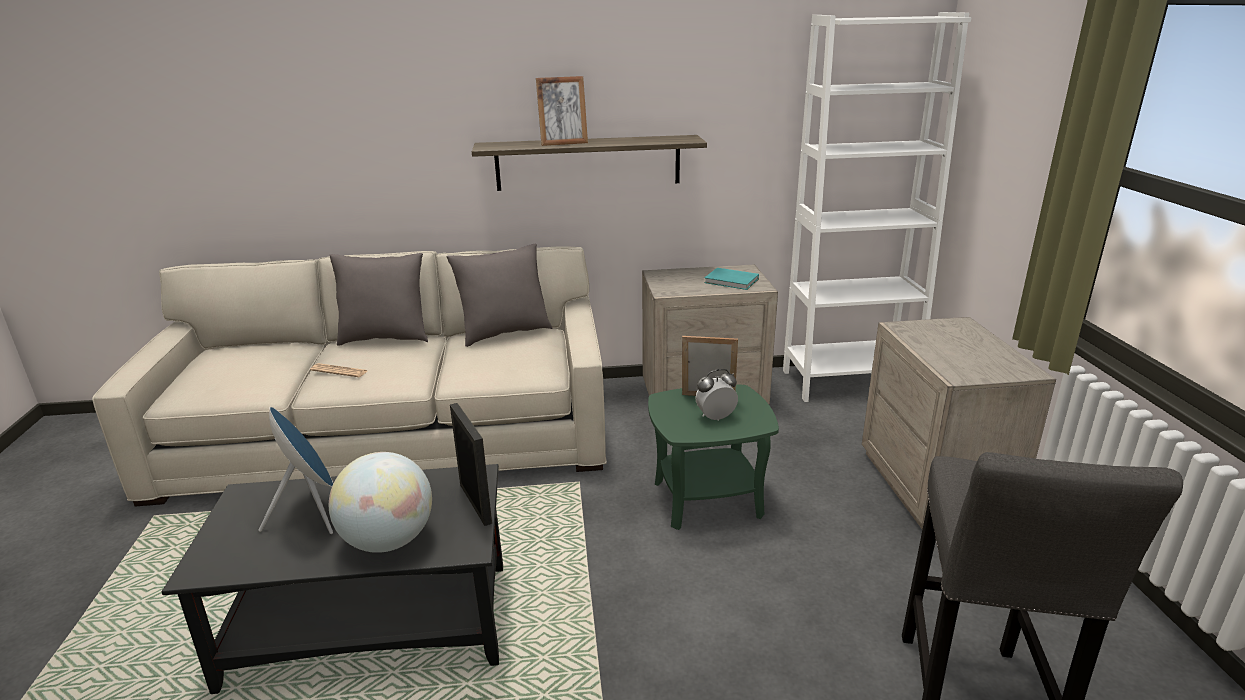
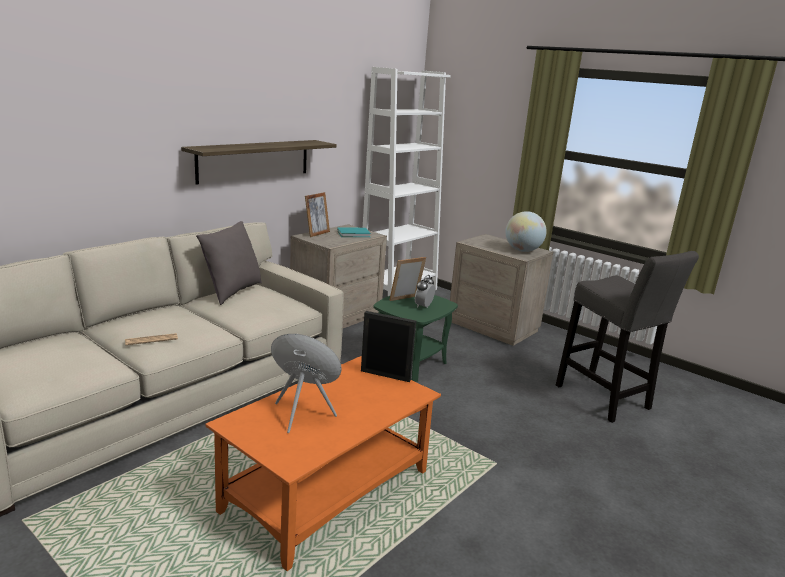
camera: 45 degrees left, 5 degrees down
(373, 624) = (328, 490): black coffee table -> orange coffee table
(385, 338) = (142, 313): grey pillow -> none
(388, 540) = (374, 406): globe -> globe (522, 250)
(563, 143) = (251, 146): picture frame -> picture frame (317, 233)

